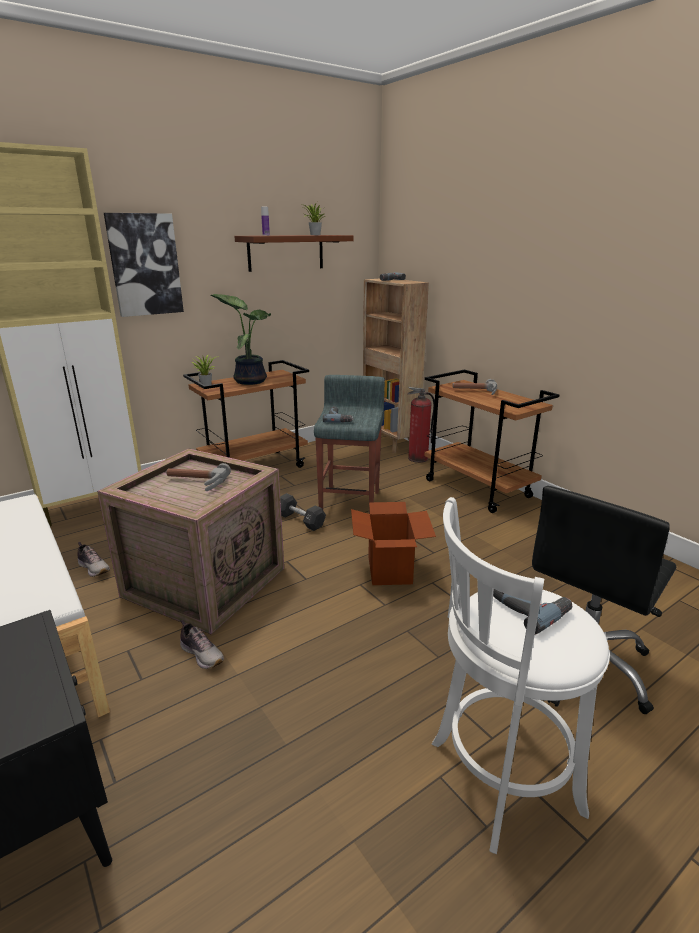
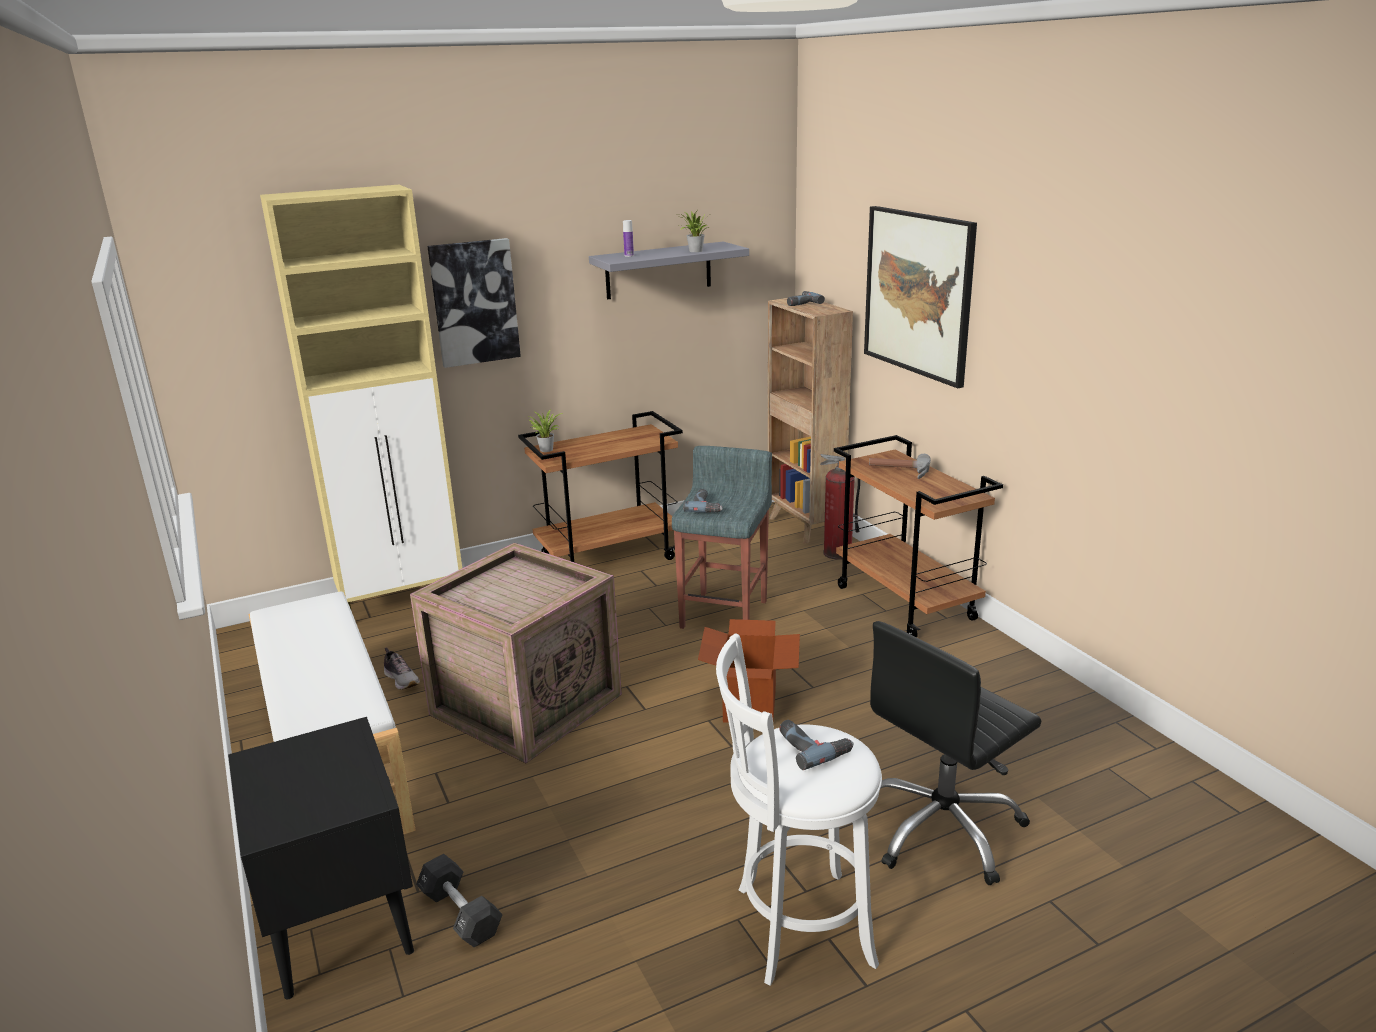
camera: 10 degrees right, 0 degrees up
(195, 483) = (516, 589): hammer -> none
(202, 654) = (514, 783): shoe -> none
(250, 380) = (603, 443): potted plant -> none
(286, 252) = (658, 270): brown shelf -> grey shelf
(300, 520) = (653, 634): black dumbbell -> black dumbbell (460, 913)
(484, 260) = (918, 293): none -> picture

